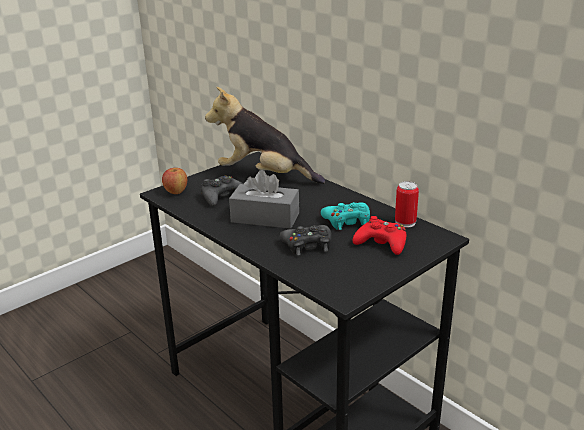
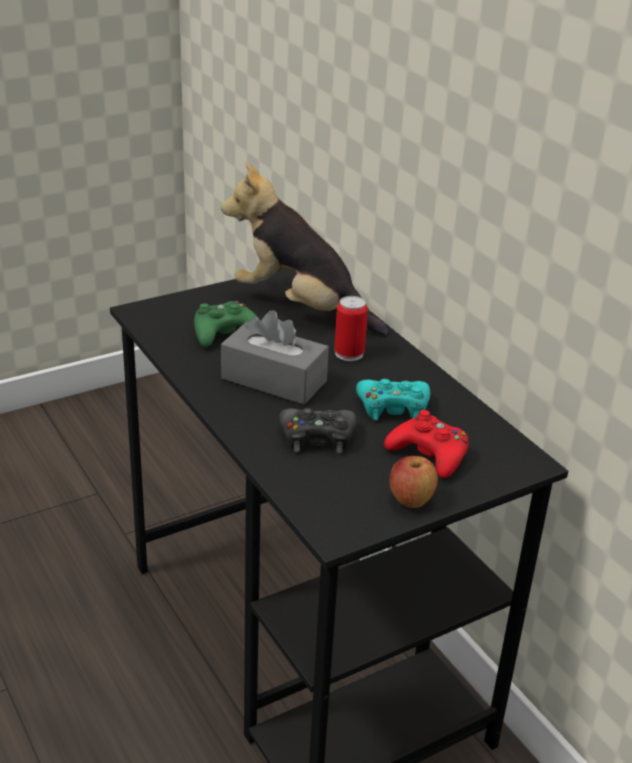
camera: 10 degrees right, 5 degrees up
(176, 192) = (161, 313): apple -> apple (411, 500)
(222, 197) = (225, 333): black game controller -> green game controller
(405, 222) = (481, 425): can -> can (349, 353)

